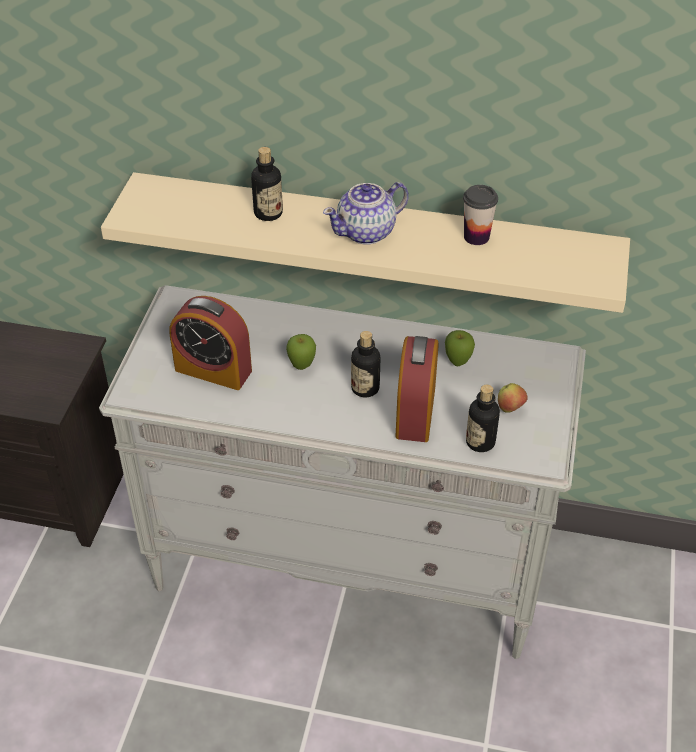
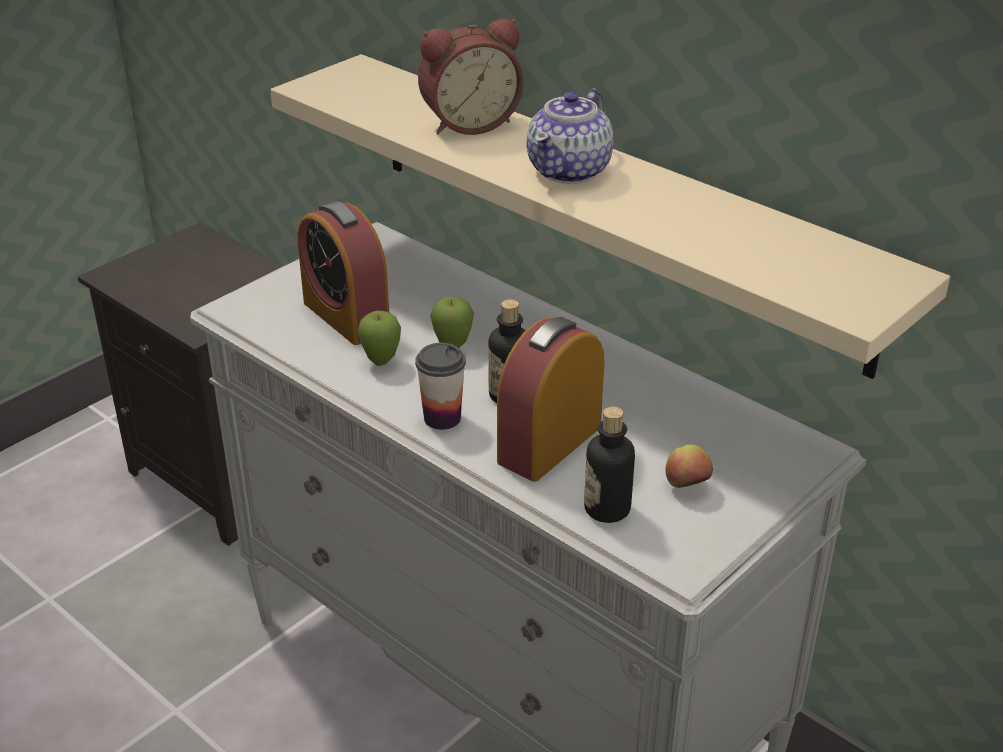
camera: 30 degrees right, 10 degrees down
(268, 213) = (469, 123): bottle -> alarm clock
(367, 232) = (570, 170): teapot -> teapot turned 60 degrees counterclockwise
(457, 362) = (659, 409): apple -> apple (381, 362)
(476, 237) = (713, 213): cup -> cup (442, 418)

